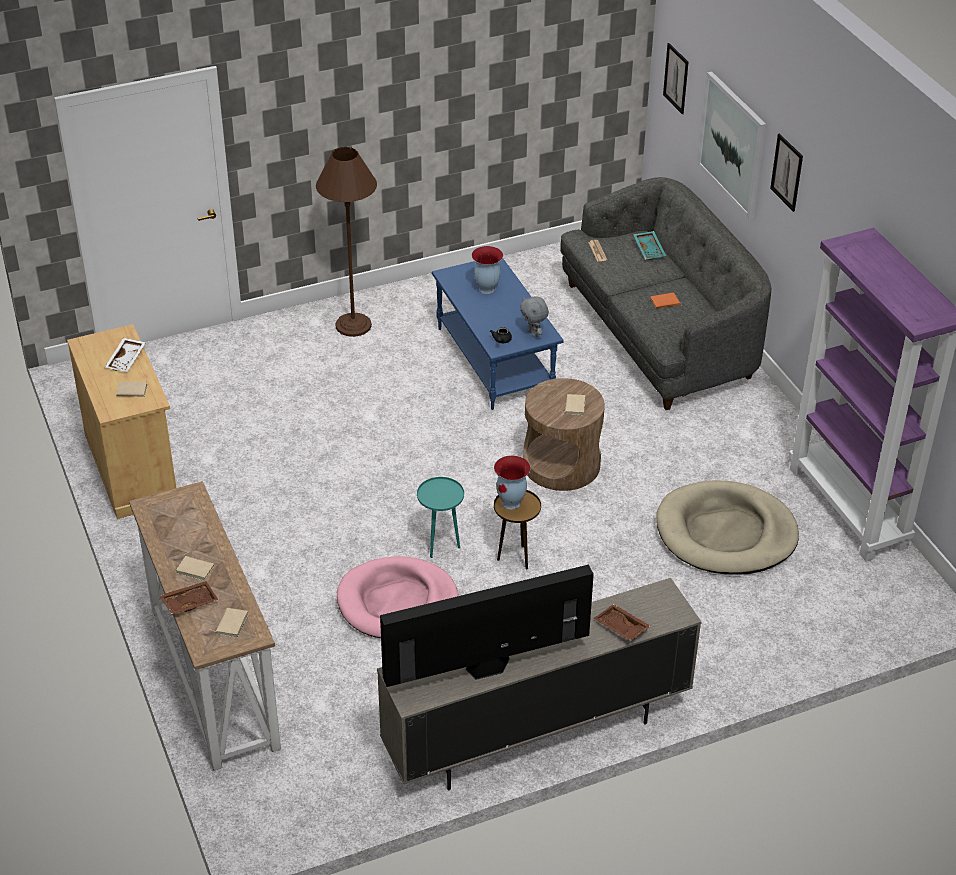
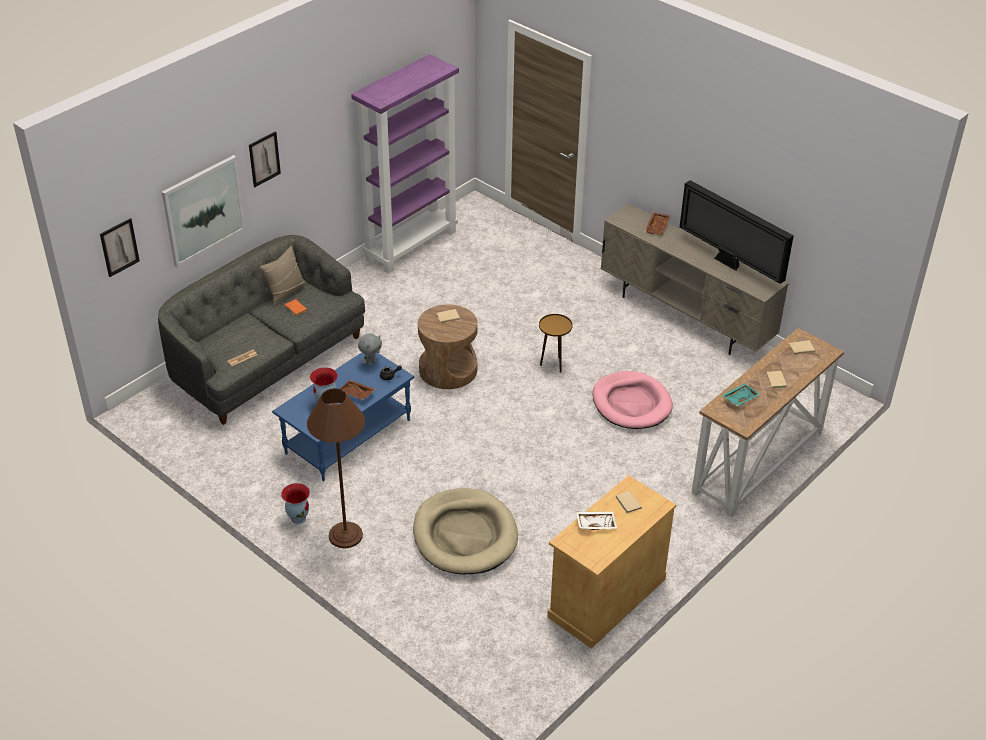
camera: 115 degrees left, 0 degrees up
(189, 602) = (802, 372): brown tray -> brown tray (356, 394)
(441, 546) = (567, 400): turquoise side table -> none
(511, 503) = (555, 327): vase -> vase (298, 518)
(650, 249) = (226, 332): turquoise tray -> turquoise tray (739, 398)
(704, 304) = (285, 292): none -> beige pillow
(726, 533) = (467, 286): beige dog bed -> beige dog bed (465, 535)

